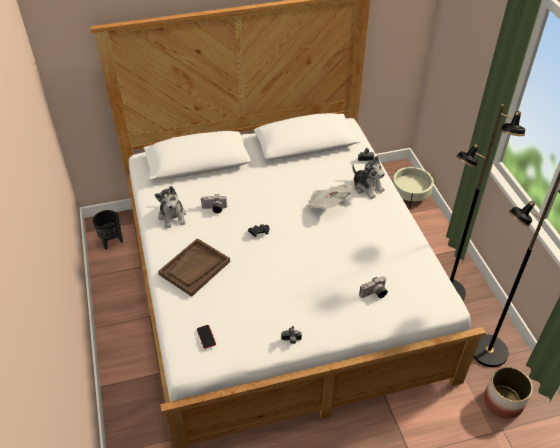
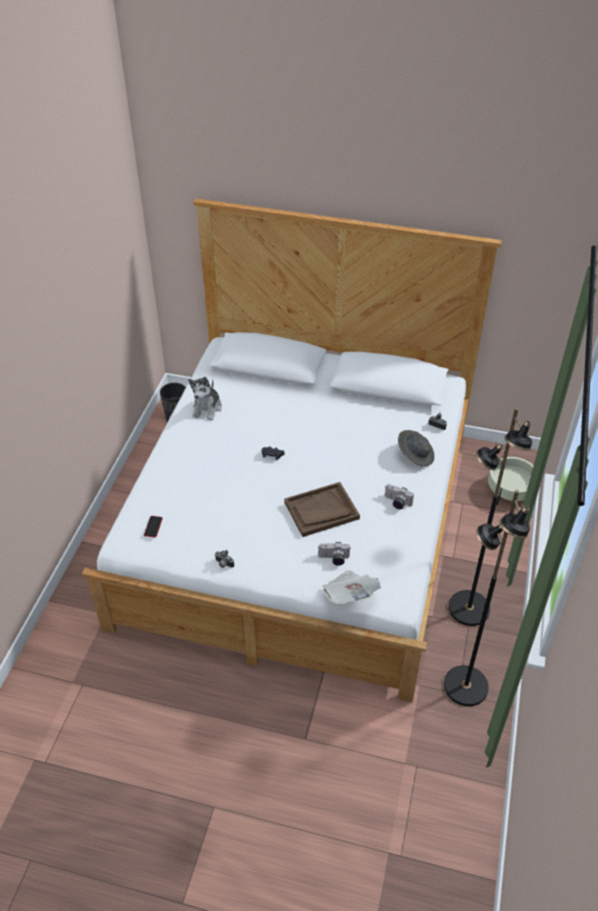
camera: 30 degrees right, 0 degrees up
(194, 268) = (190, 463): brown tray -> brown tray (321, 511)
(214, 209) = (249, 417): camera -> camera (396, 503)
(328, 205) = (359, 456): newspaper -> newspaper (350, 595)
(367, 187) = (415, 455): plush toy -> grey hat
(503, 402) = (440, 741): planter -> none

